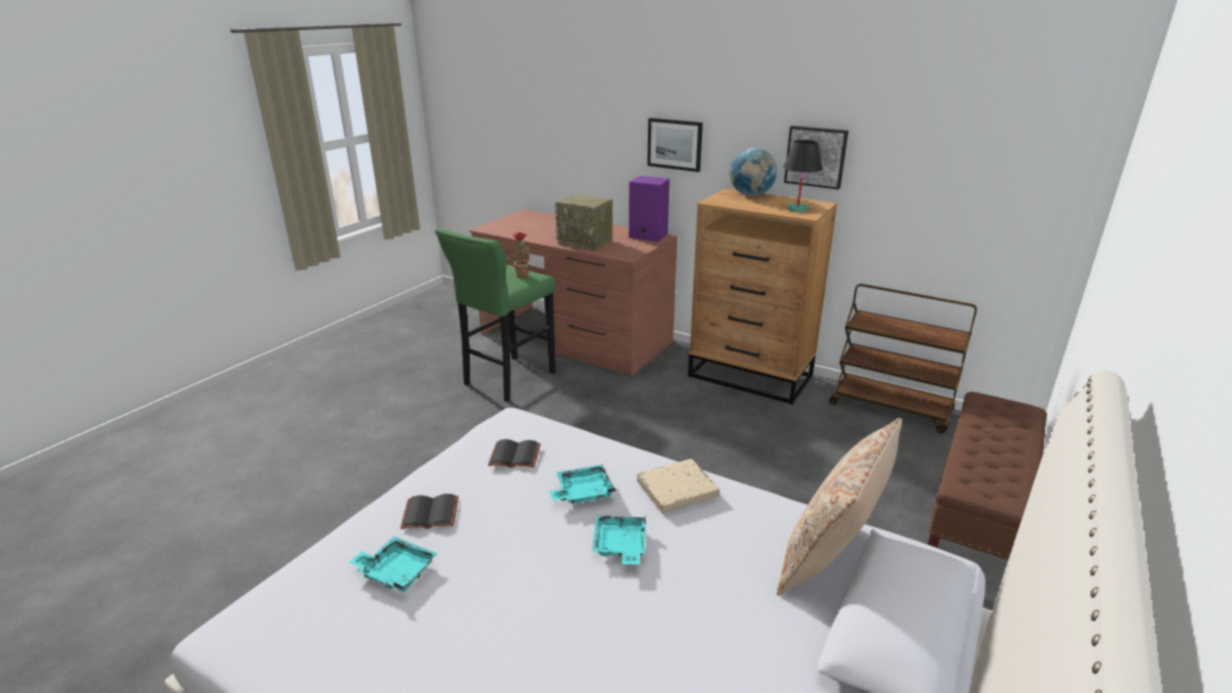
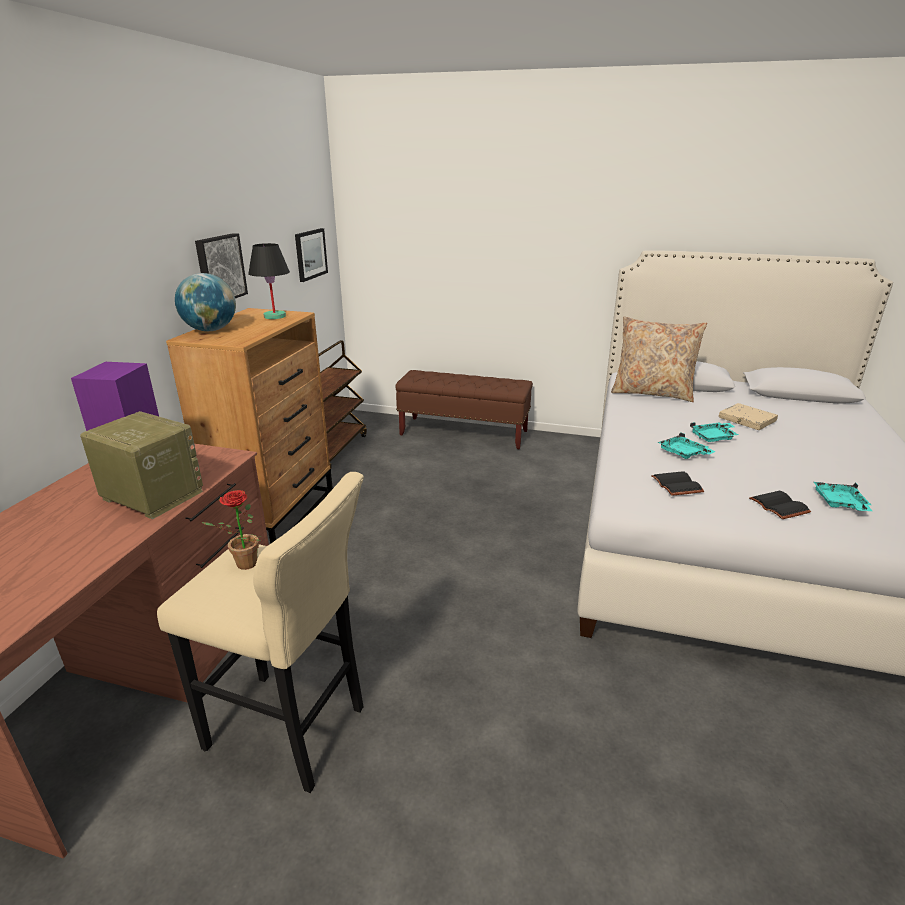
camera: 105 degrees left, 0 degrees up
(507, 380) = (292, 731): green stool -> beige stool
(586, 242) = (150, 496): radio -> radio turned 75 degrees counterclockwise
(675, 144) = (85, 309): picture -> picture (310, 254)
(677, 490) = (641, 428): beige book -> beige book (747, 420)

